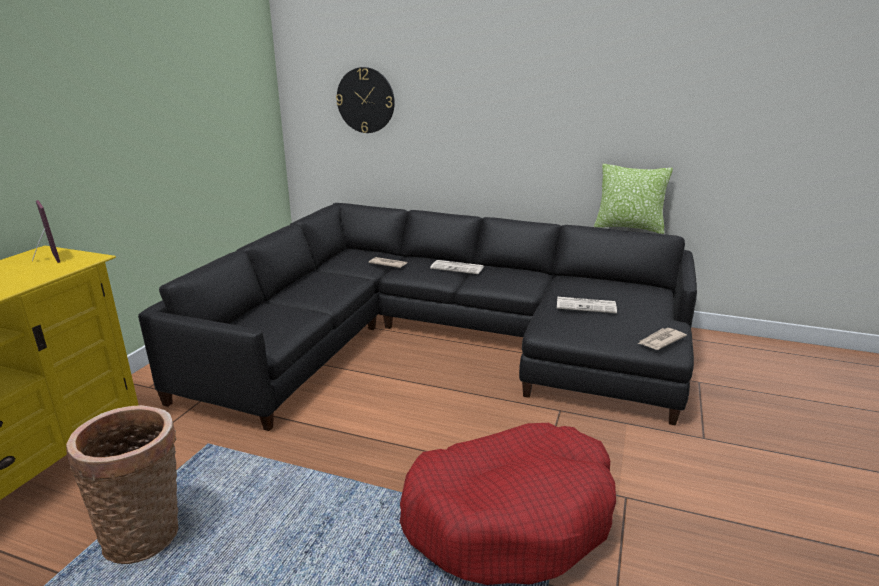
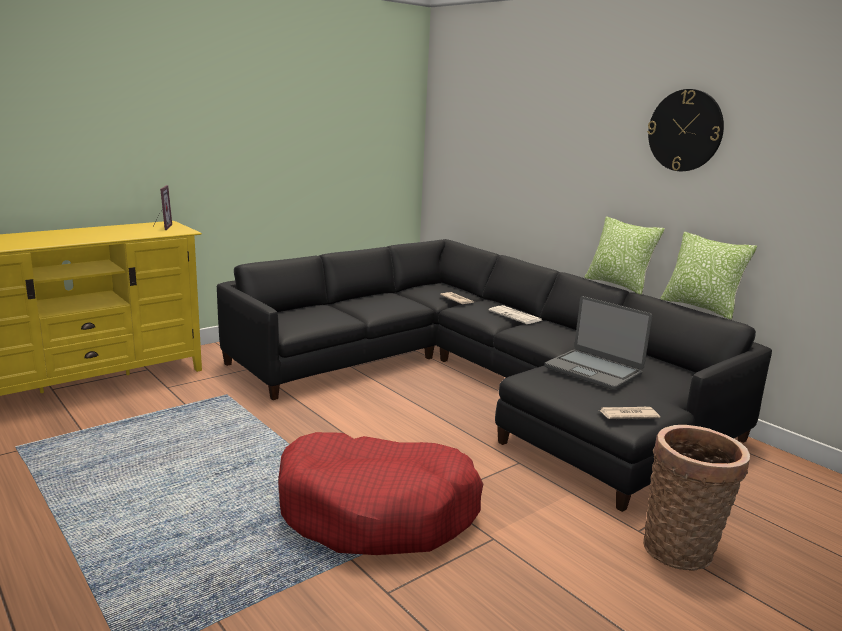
camera: 30 degrees right, 5 degrees down
(146, 534) = (141, 429): basket -> basket (682, 549)
(365, 100) = (486, 145): wall clock -> wall clock (685, 130)
(544, 220) = (618, 285): none -> pillow
(586, 305) = (593, 370): newspaper -> laptop

